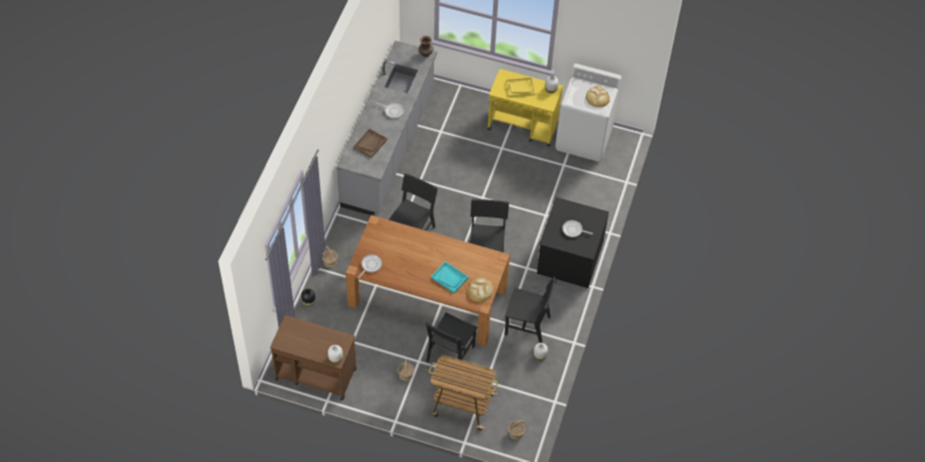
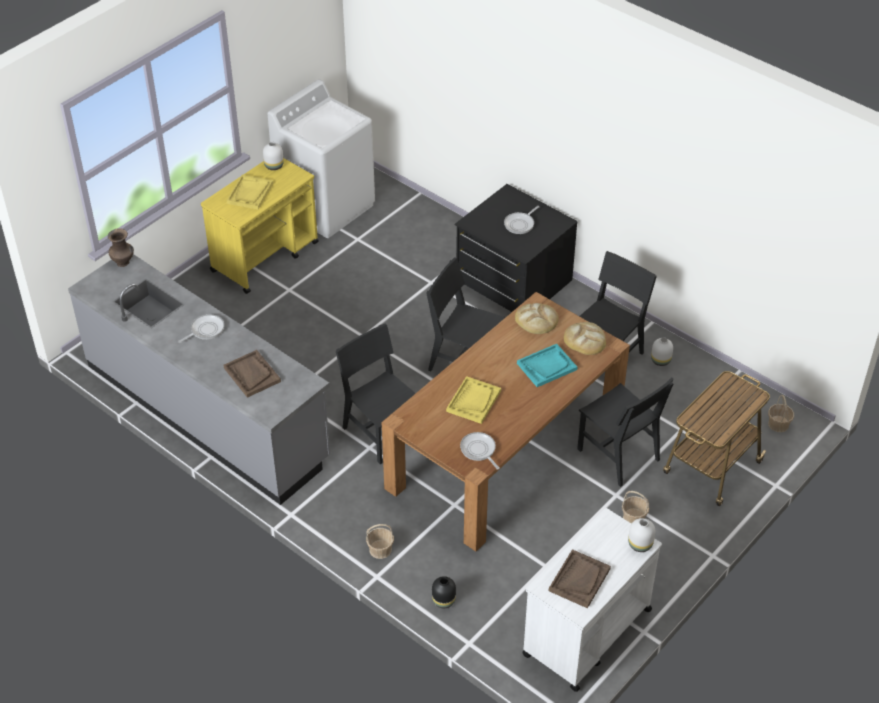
camera: 65 degrees left, 10 degrees down
(300, 337) = (579, 579): none -> brown tray
(315, 373) = (586, 632): brown cart -> white cart
(406, 251) = (473, 401): none -> yellow tray
(597, 98) = (334, 117): bread -> bread (536, 320)

